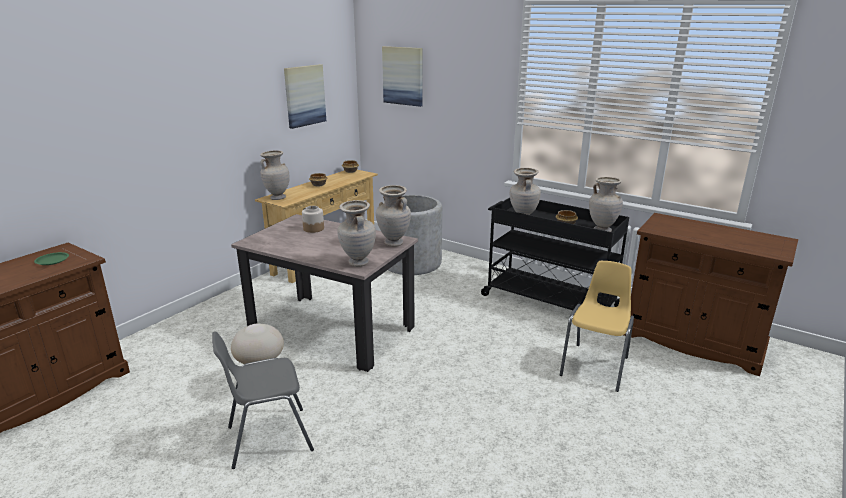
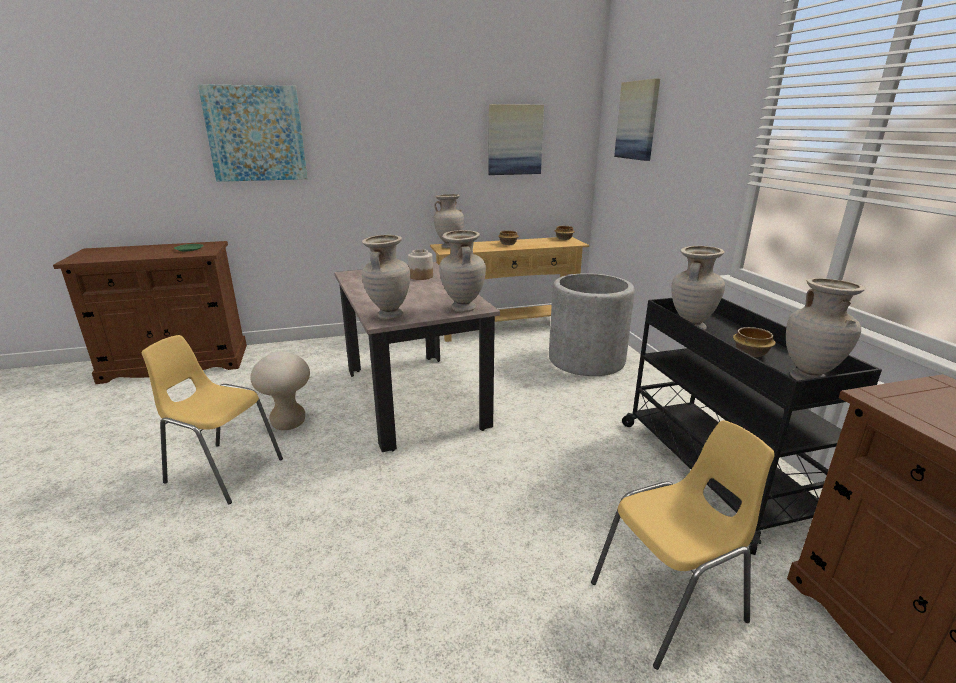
camera: 40 degrees right, 0 degrees up
(90, 122) = (256, 134): none -> picture
(268, 438) = (223, 471): grey chair -> yellow chair

